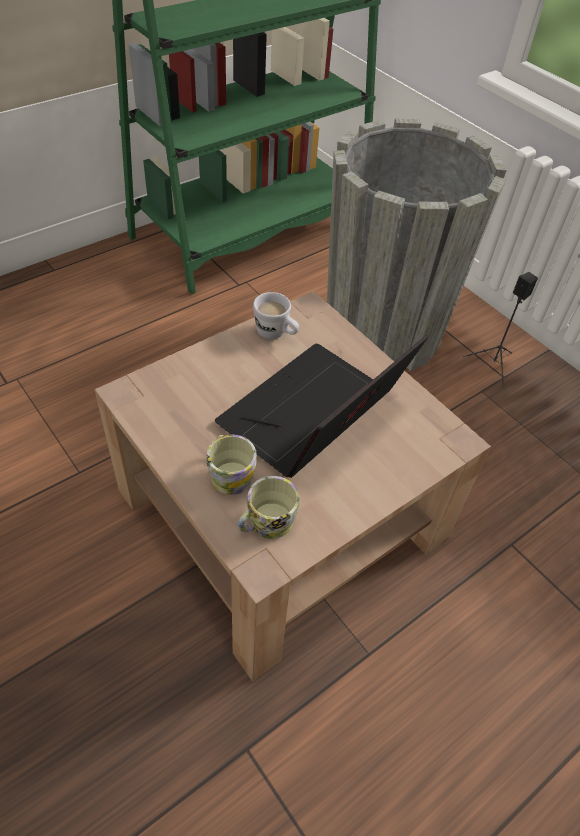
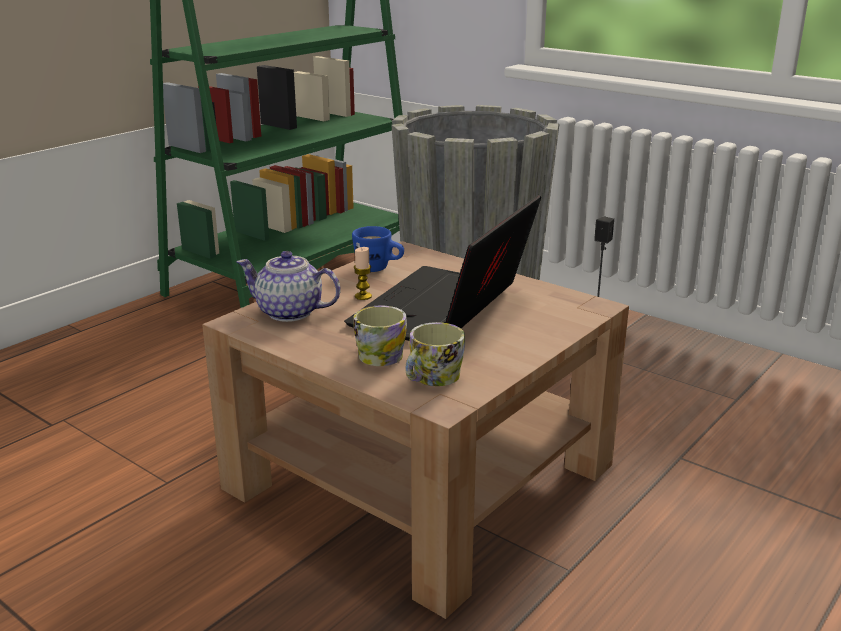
camera: 10 degrees left, 25 degrees down
(175, 389) = (290, 312): none -> teapot
(247, 377) = (363, 296): none -> candle
(276, 334) = (379, 269): white mug -> blue mug

